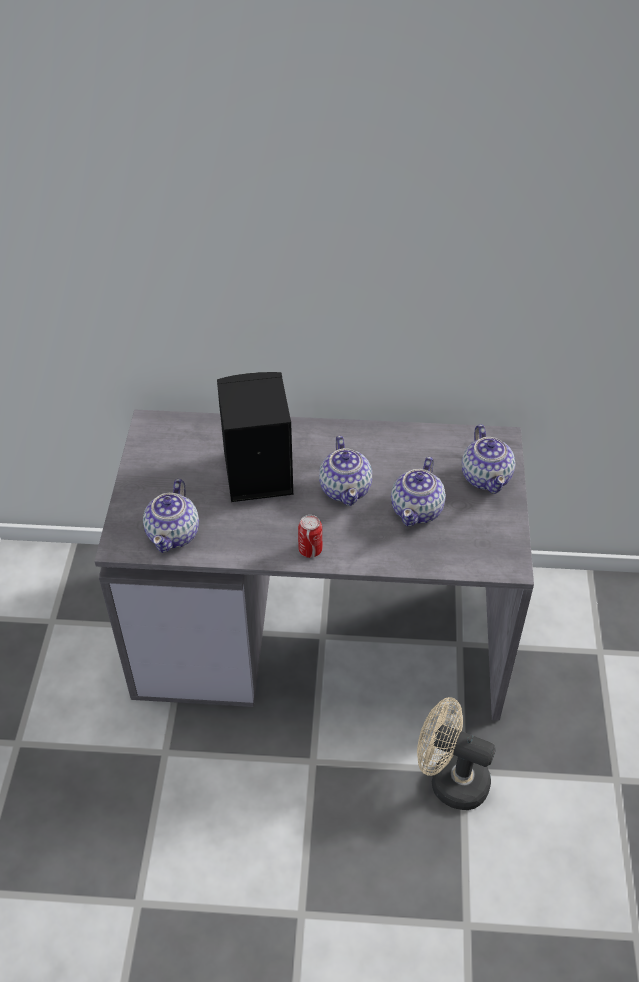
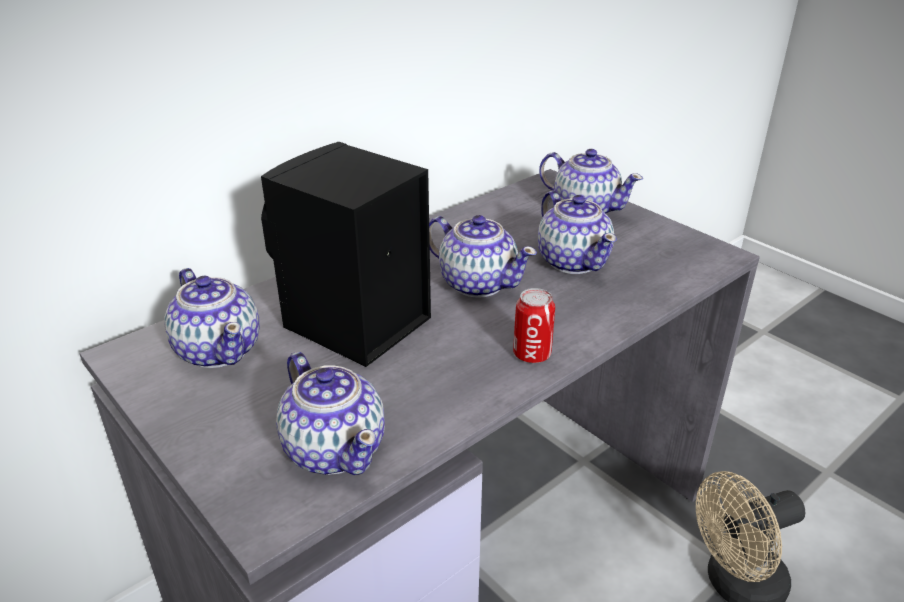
camera: 45 degrees left, 15 degrees down
(186, 447) = (219, 349): none -> teapot

